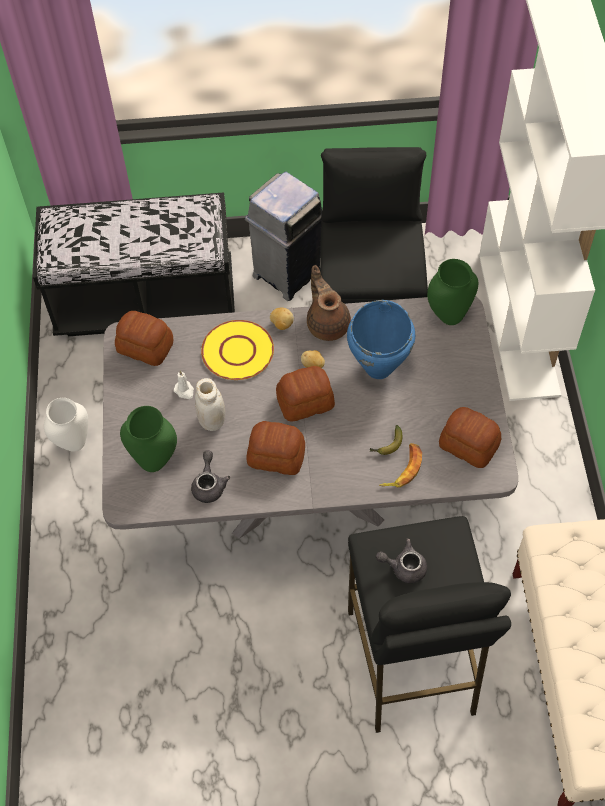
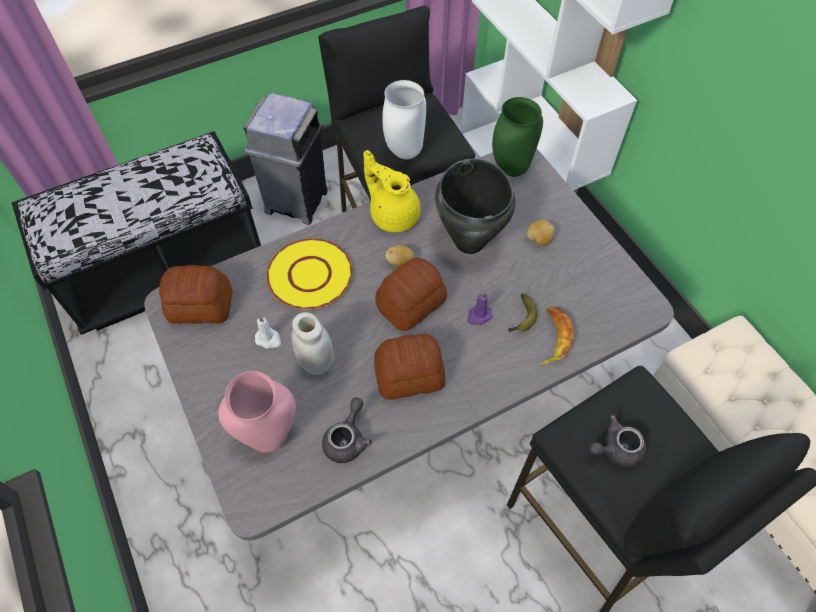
camera: 25 degrees left, 0 degrees up
(73, 443) = (145, 439): white vase -> white vase (403, 152)
(154, 462) = (269, 437): green vase -> pink vase
(209, 484) = (347, 439): grey teapot -> grey teapot turned 45 degrees clockwise
(281, 324) = (345, 231): potato -> potato (539, 240)
(328, 323) = (393, 214): brown teapot -> yellow teapot
(354, 430) = (478, 316): none -> purple candle
(379, 368) = (470, 241): blue cooking pot -> black cooking pot
(468, 446) = (604, 289): bread -> none

